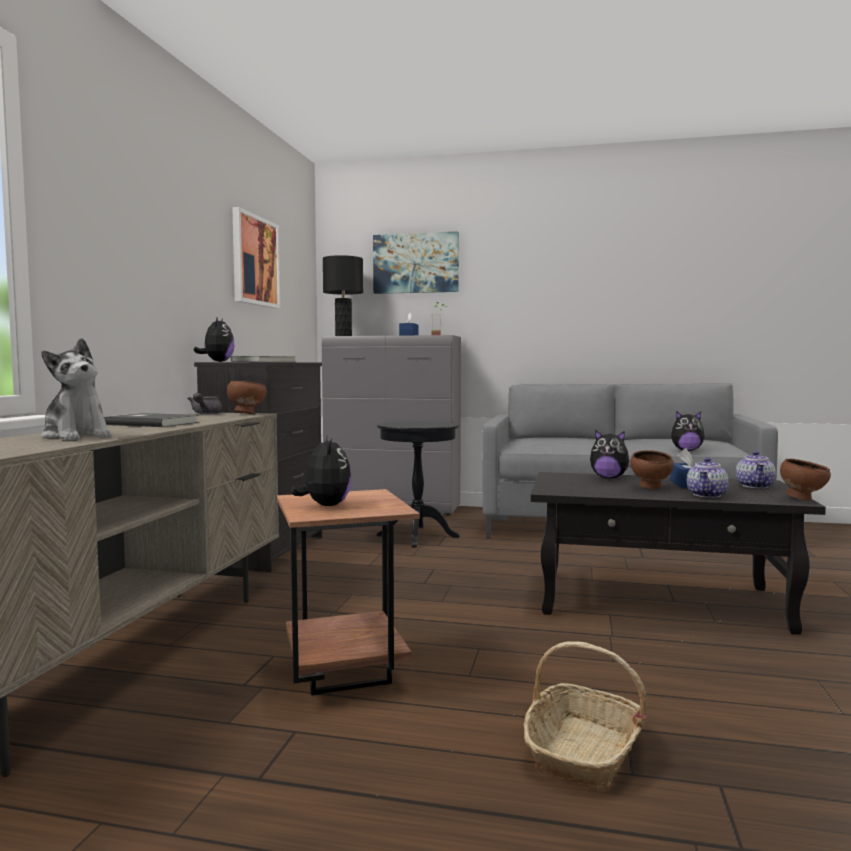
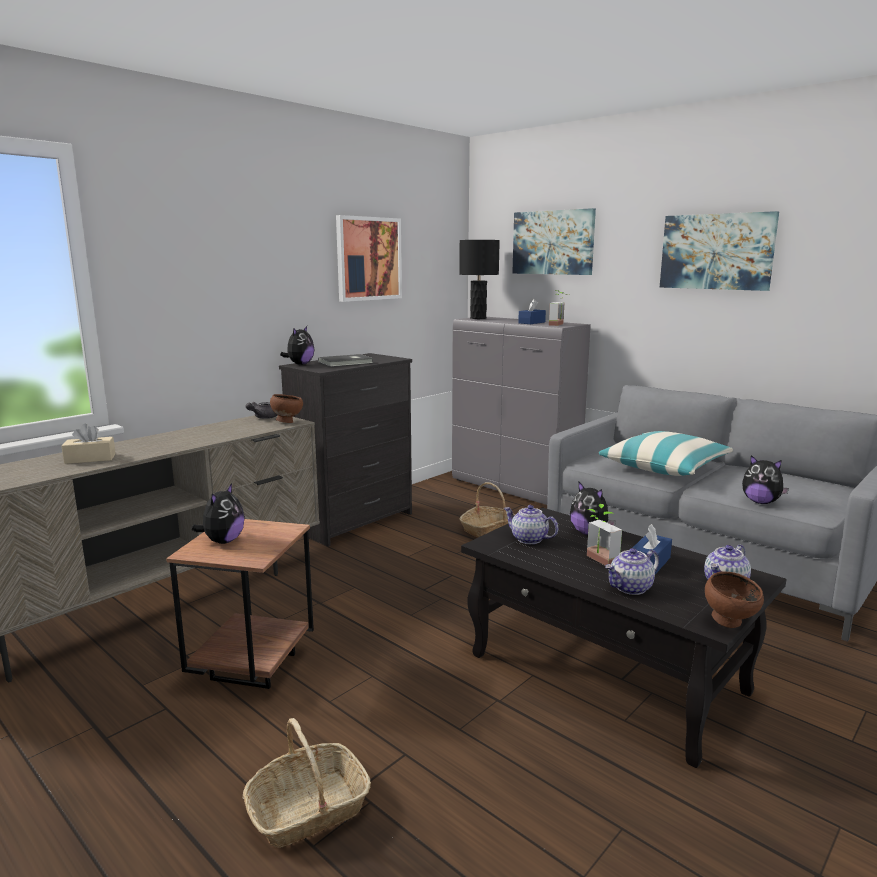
camera: 30 degrees right, 10 degrees up
(77, 436) = (90, 459): plush toy -> beige tissue box
(151, 423) = (184, 436): grey book -> none
(418, 536) = (490, 530): black side table -> basket
(574, 268) = (716, 252): none -> picture
(574, 485) = (528, 539): none -> teapot
(583, 443) = (664, 467): none -> pillow
(651, 488) = (597, 561): brown bowl -> potted plant

